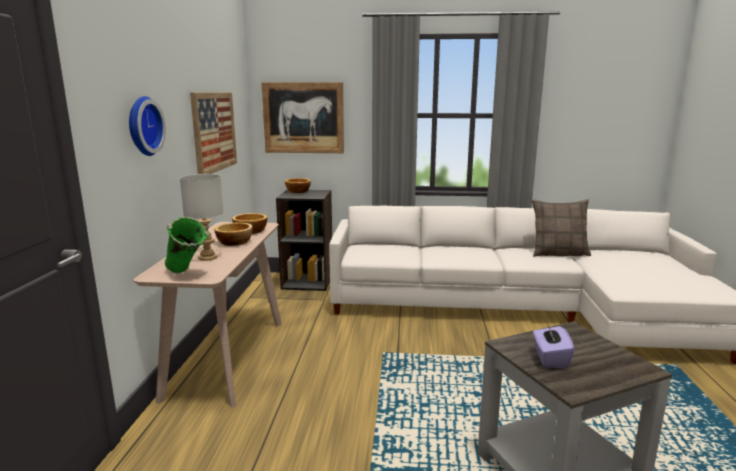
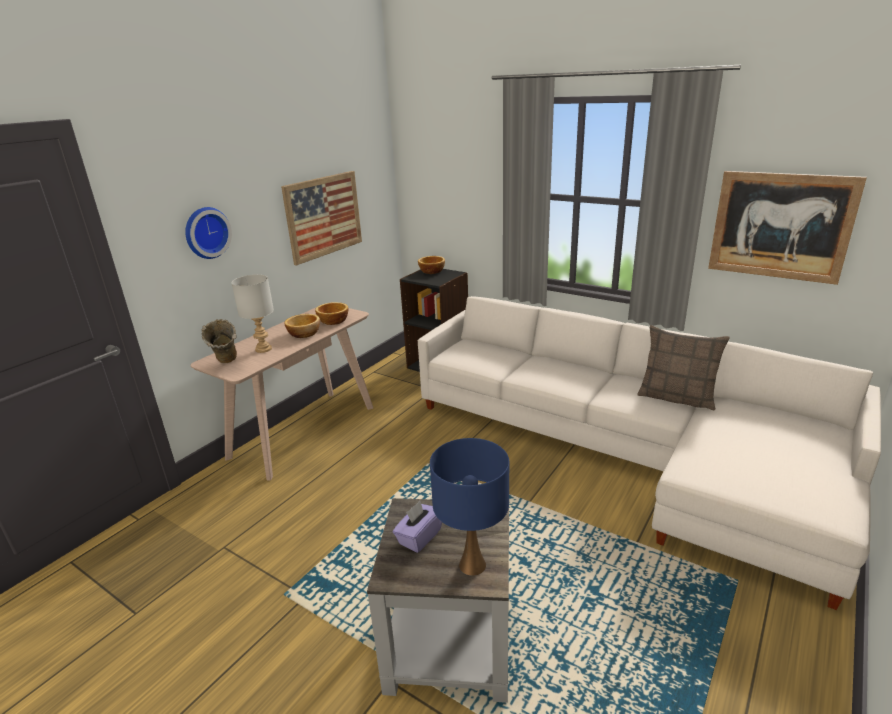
camera: 30 degrees right, 10 degrees up
(187, 275) = (227, 366): green vase -> beige vase
(303, 118) = (442, 192): picture -> picture (780, 226)
(616, 363) = (472, 565): none -> blue table lamp

